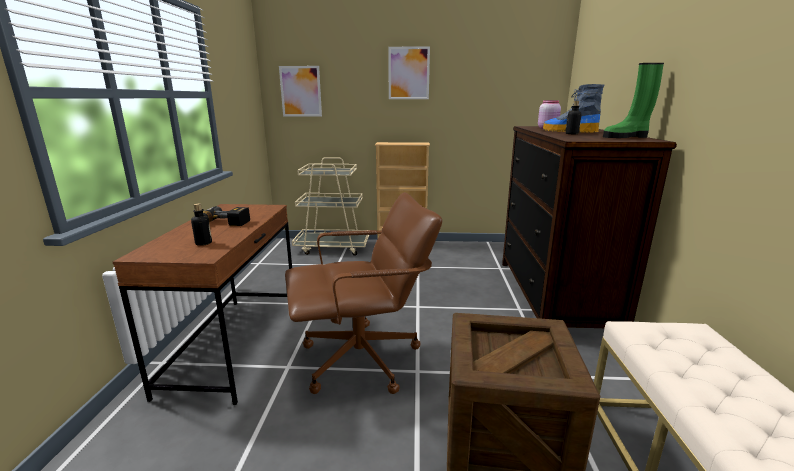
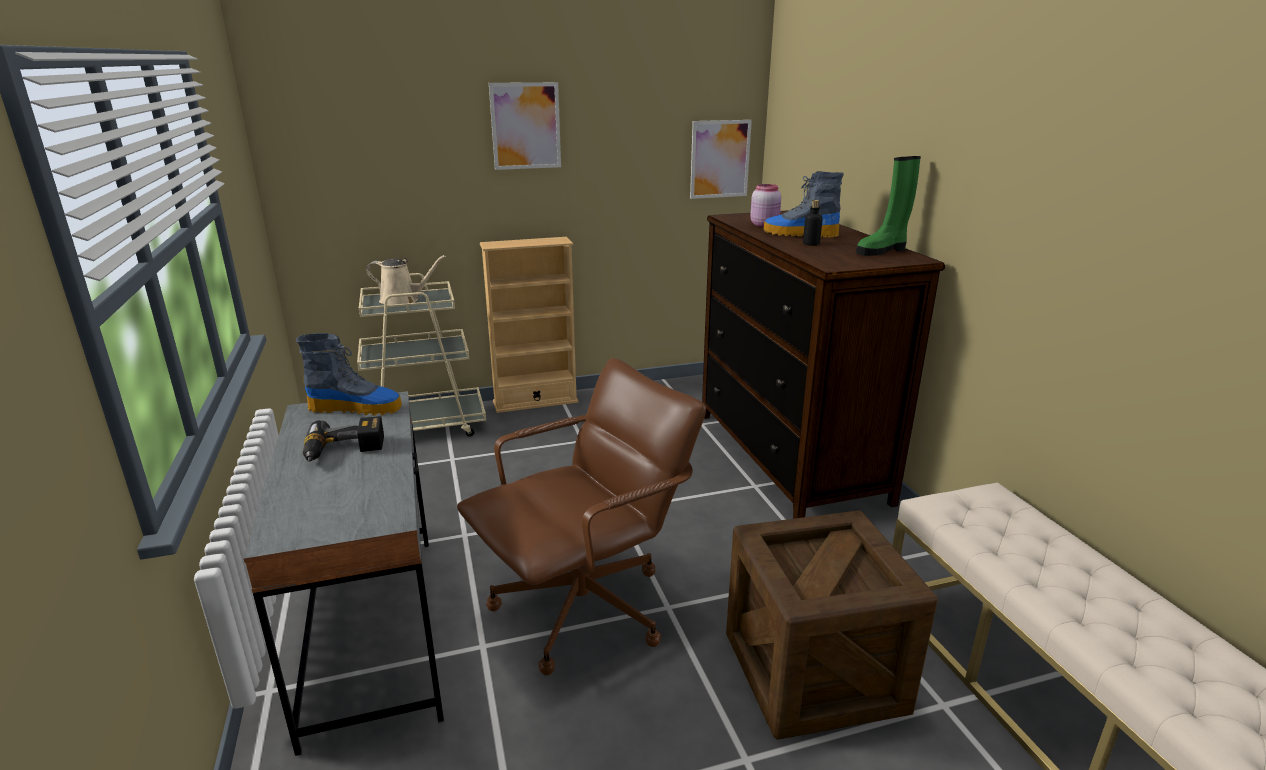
camera: 20 degrees left, 5 degrees up
(203, 243) = (357, 495): bottle -> none
(235, 344) = (374, 631): brown desk -> grey desk
(251, 208) = (356, 408): none -> boot
(300, 91) = (334, 162): picture -> picture (720, 159)
(326, 171) = (403, 301): none -> beige watering can

